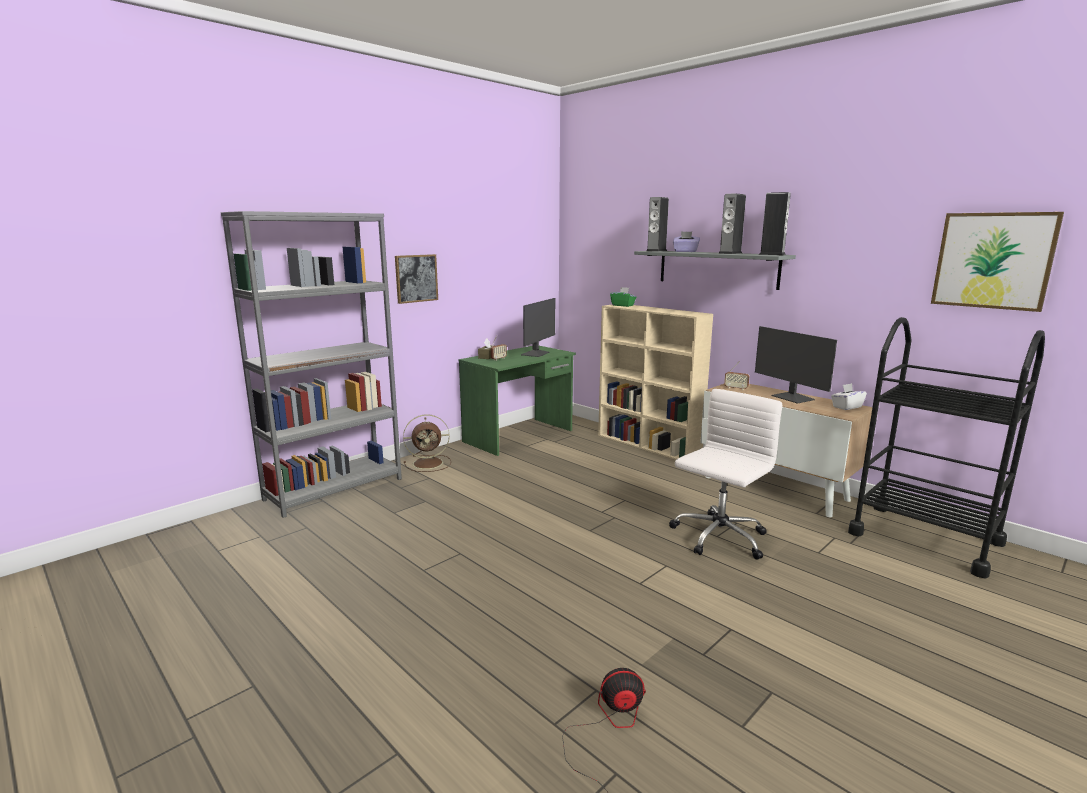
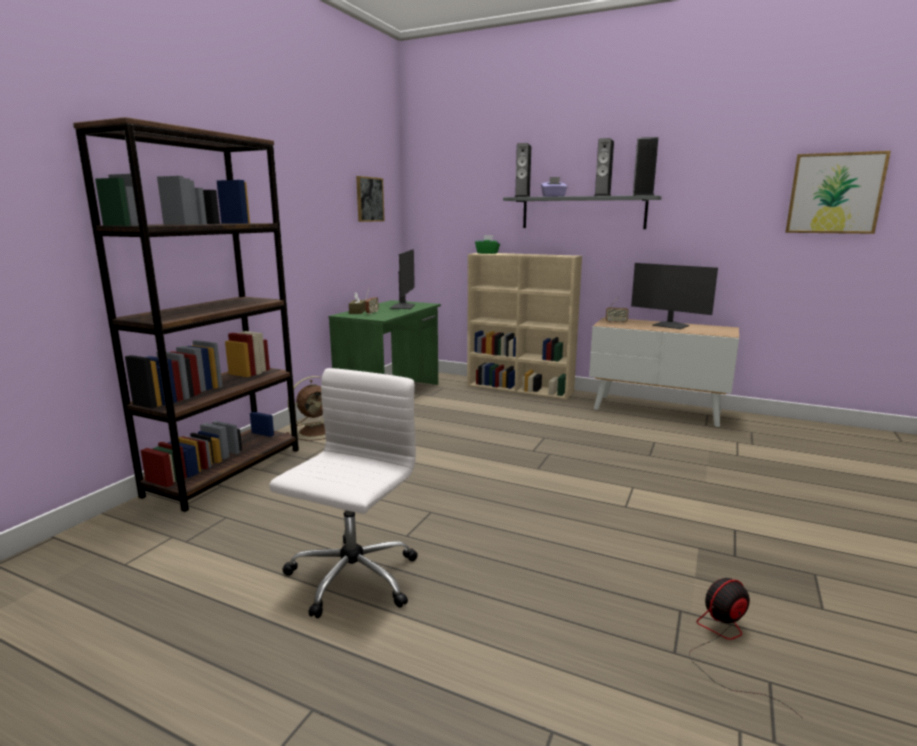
camera: 20 degrees left, 0 degrees up
(335, 489) = (226, 471): grey bookcase -> brown bookcase
(416, 278) = (285, 224): picture -> picture (369, 199)
(718, 537) = (651, 456): white office chair -> white office chair (351, 578)
(846, 407) = (719, 328): white tissue box -> none
(924, 538) = (797, 432): black cart -> none

